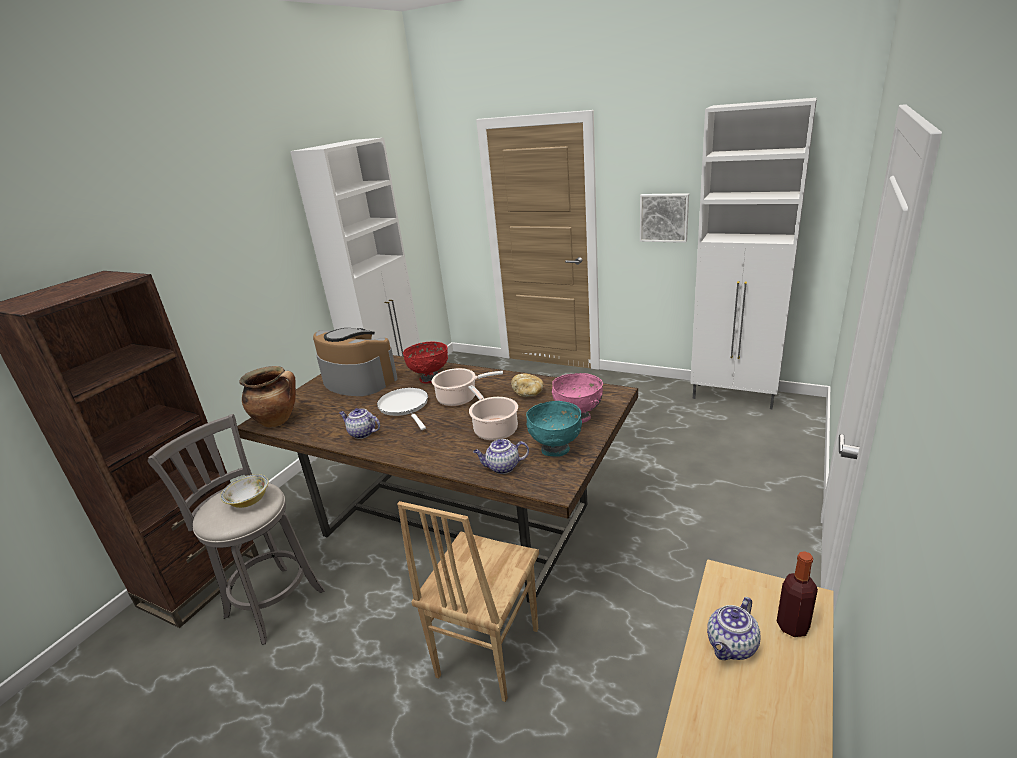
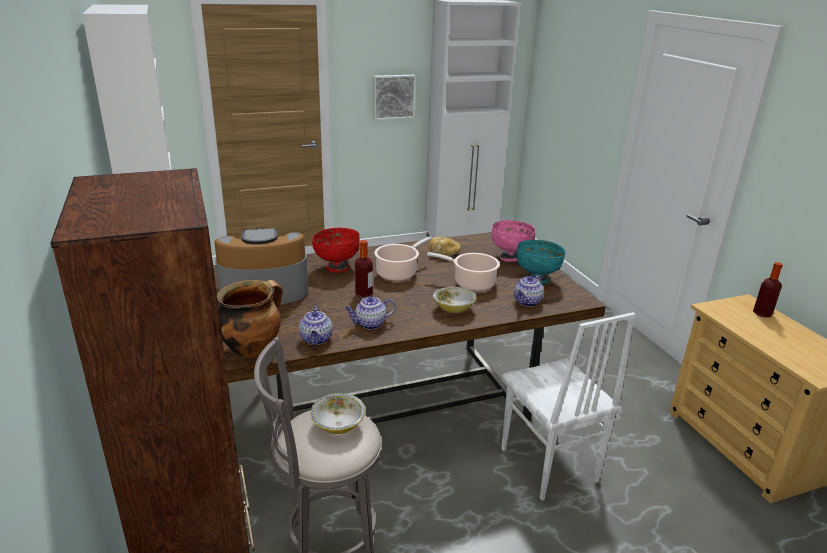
camera: 50 degrees left, 0 degrees up
(405, 407) = (364, 293): white frying pan -> bottle
(435, 446) = (453, 309): none -> bowl
(486, 652) = (547, 466): brown chair -> white chair
(732, 647) = (761, 332): teapot -> teapot (316, 339)

